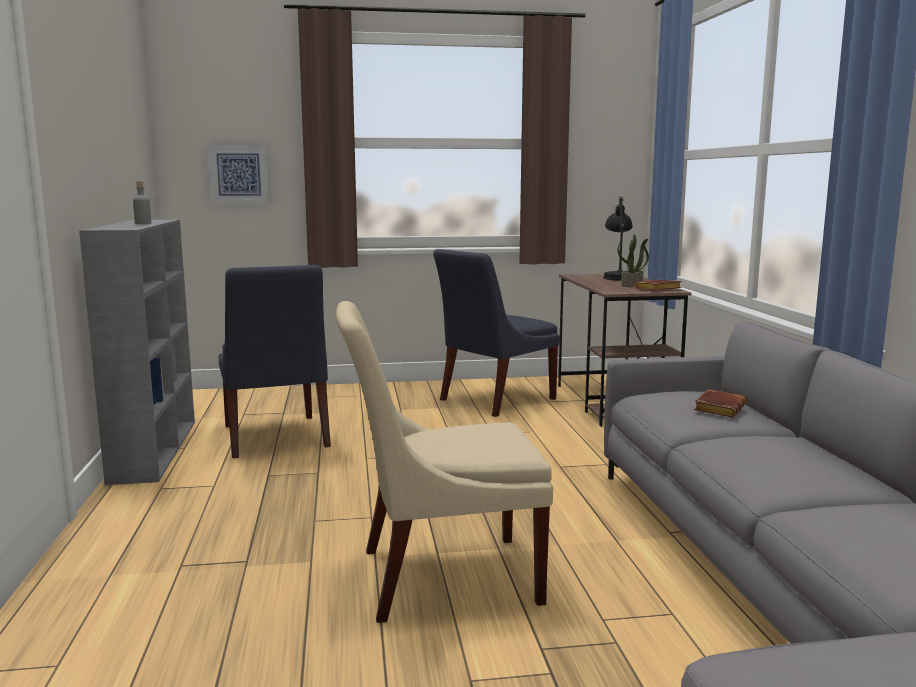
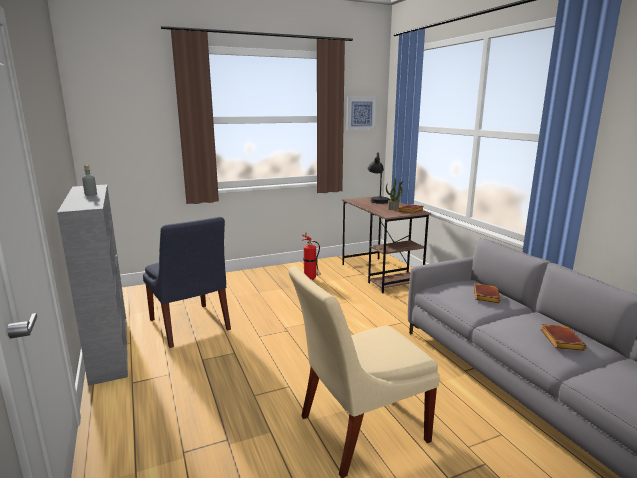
camera: 15 degrees left, 5 degrees up
(239, 174) = (133, 143): picture -> picture (360, 113)
(493, 400) = (311, 279): blue chair -> fire extinguisher
(795, 465) = (559, 340): none -> brown book

